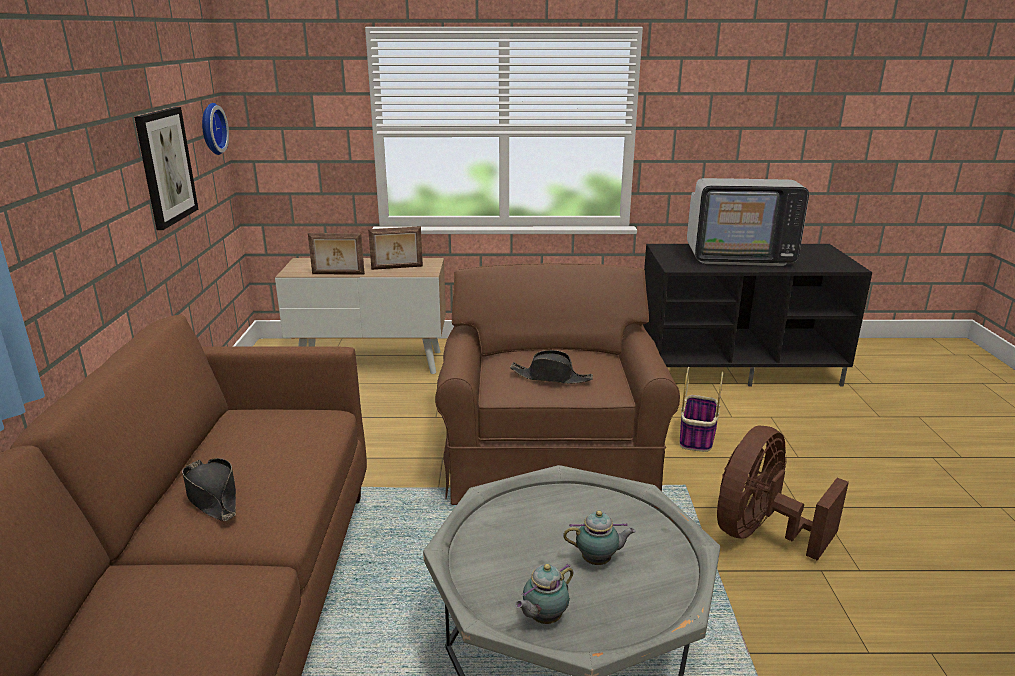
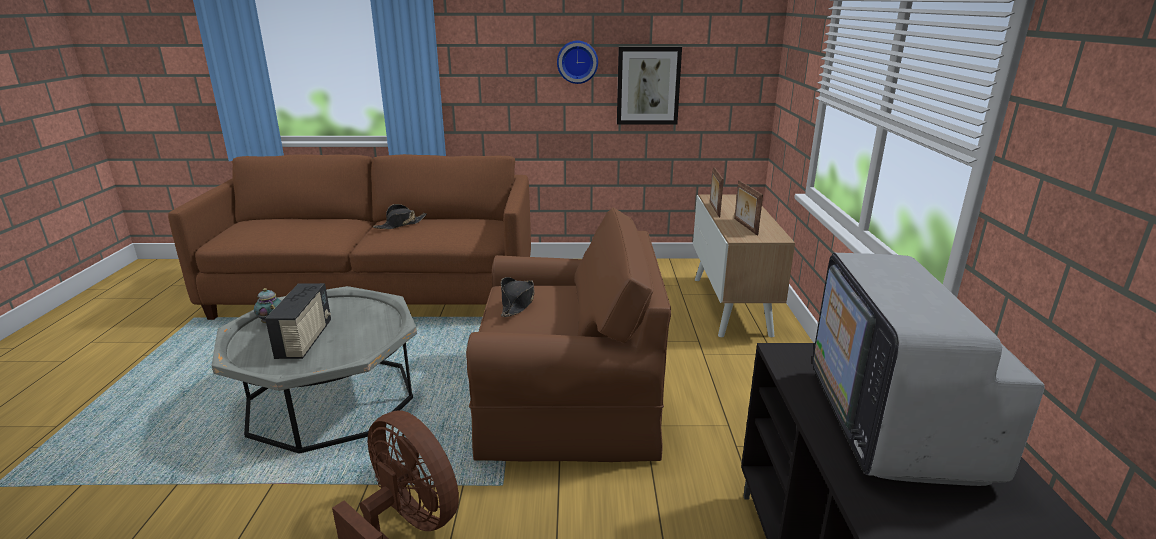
camera: 90 degrees right, 0 degrees up
(210, 129) = (740, 71): wall clock -> wall clock (577, 62)
(598, 561) = (305, 340): teapot -> radio
(697, 437) = (603, 513): basket -> none

